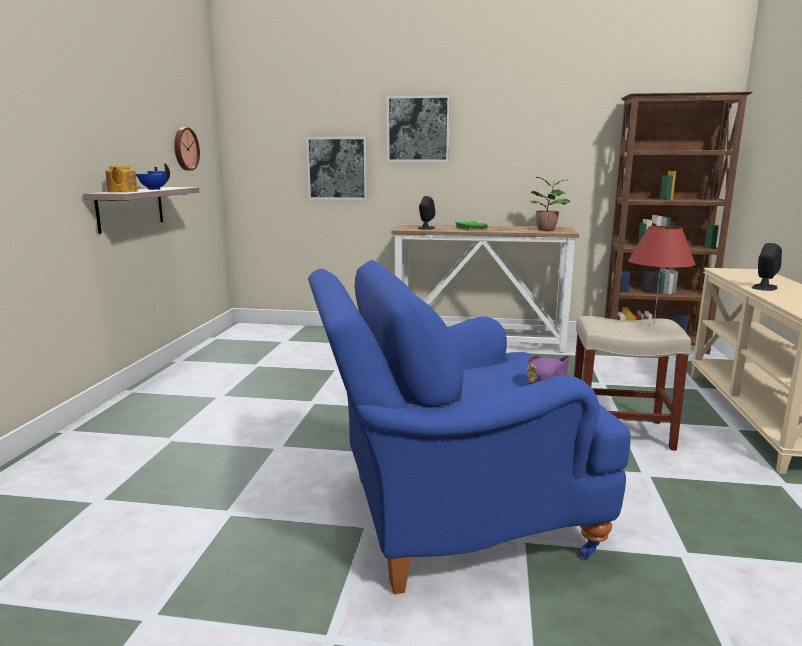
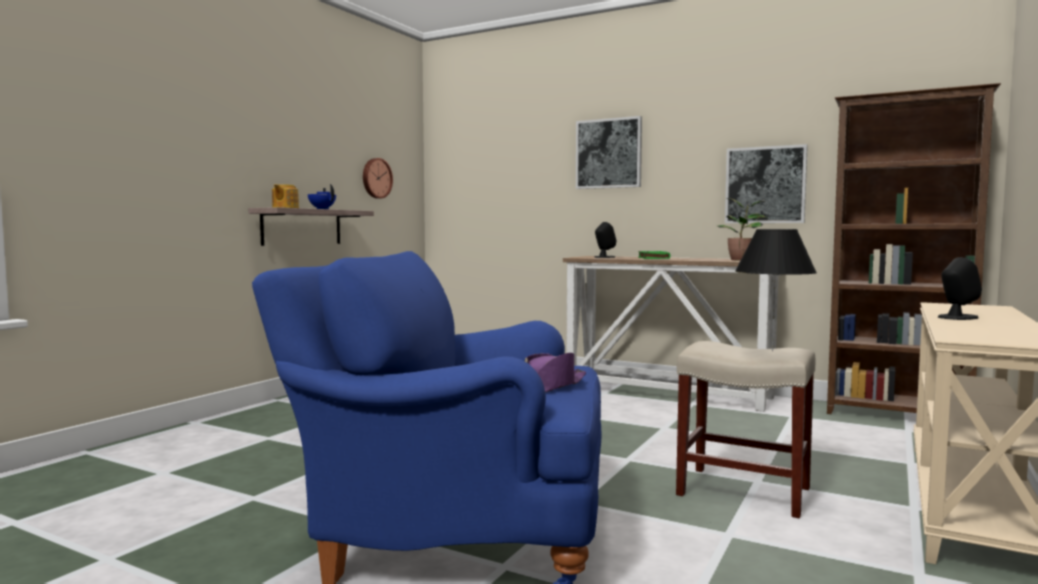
camera: 20 degrees right, 10 degrees down
(337, 168) = (528, 197): picture -> picture (765, 185)
(654, 325) = (772, 351): red table lamp -> black table lamp

